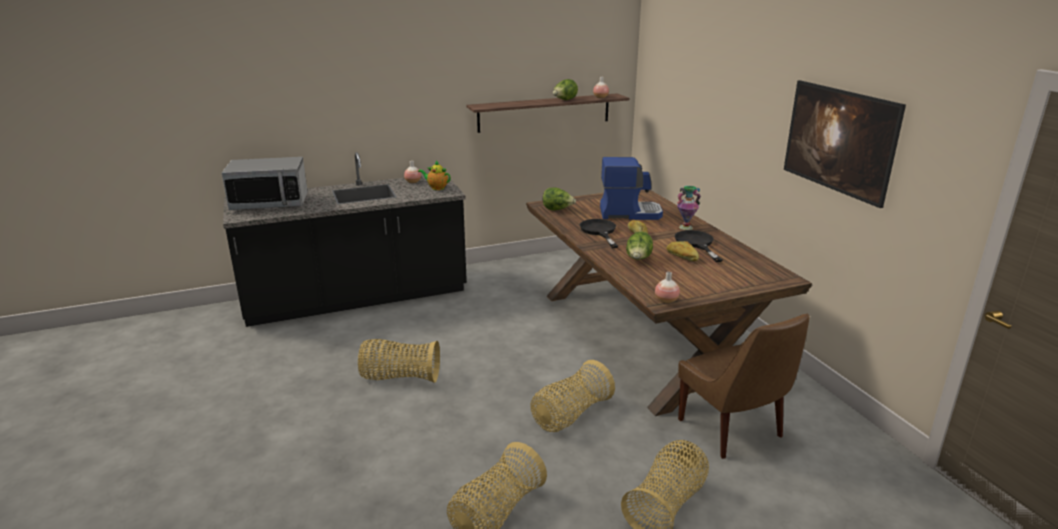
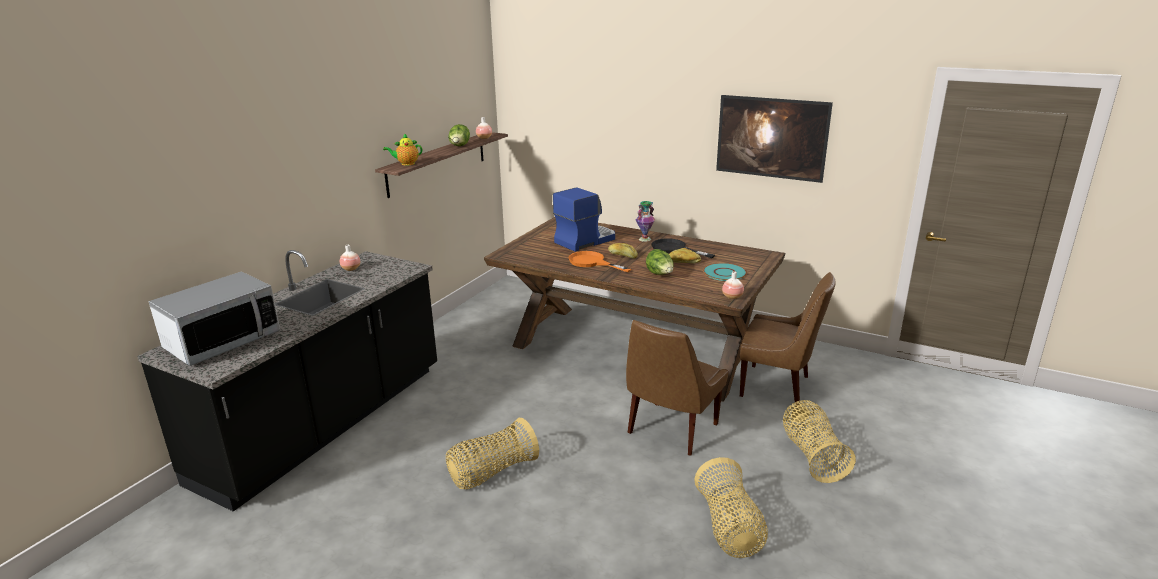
camera: 40 degrees left, 0 degrees up
(436, 188) = (389, 267): teapot -> teapot (406, 164)
(557, 210) = (524, 255): lettuce -> none
(570, 415) = (671, 430): basket -> brown chair
(599, 231) = (592, 262): black frying pan -> orange frying pan
(703, 279) = (724, 273): none -> turquoise plate

